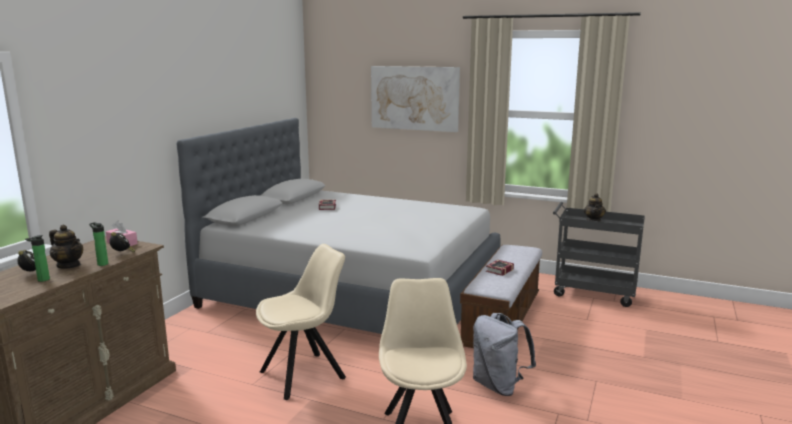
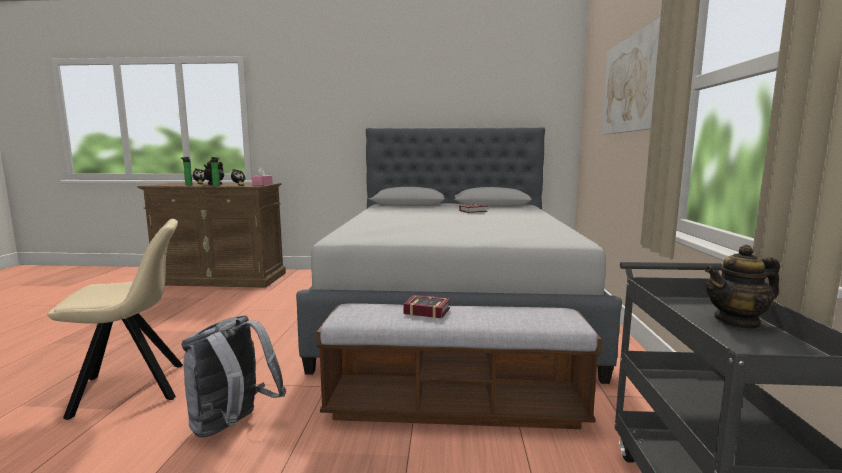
camera: 70 degrees right, 5 degrees down
(303, 375) = (260, 322): beige chair -> none

